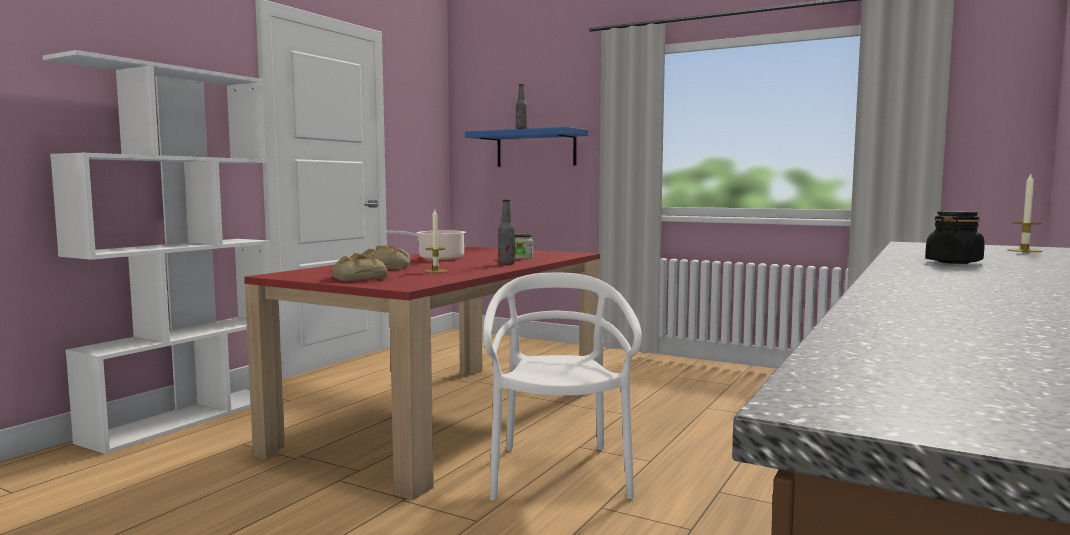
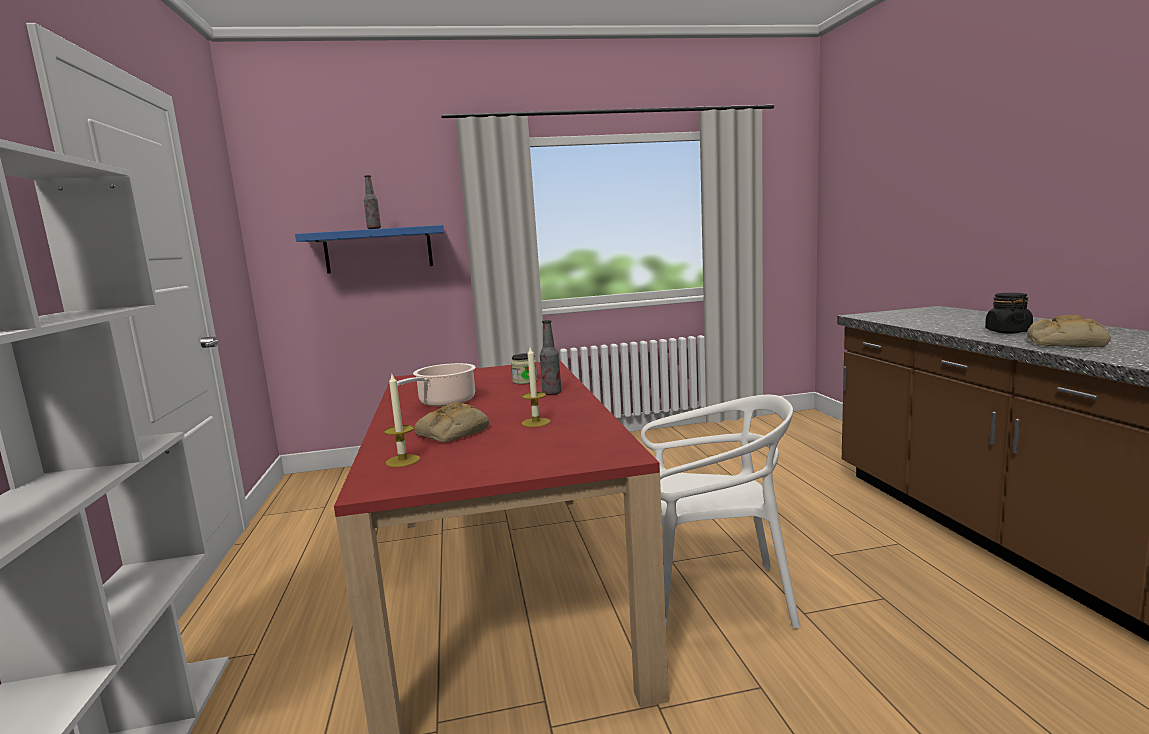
camera: 40 degrees left, 5 degrees up
(358, 278) = (504, 458): bread -> bread (1065, 343)
(558, 474) = (713, 597): white chair -> white chair turned 135 degrees clockwise
(1024, 250) = (949, 313): candle -> candle (403, 461)

